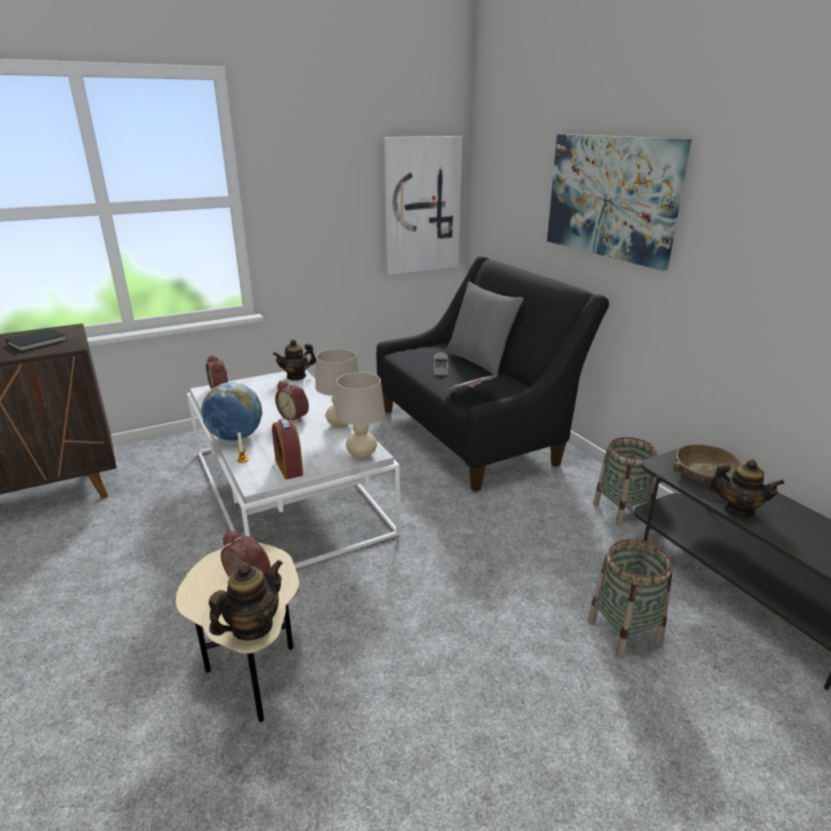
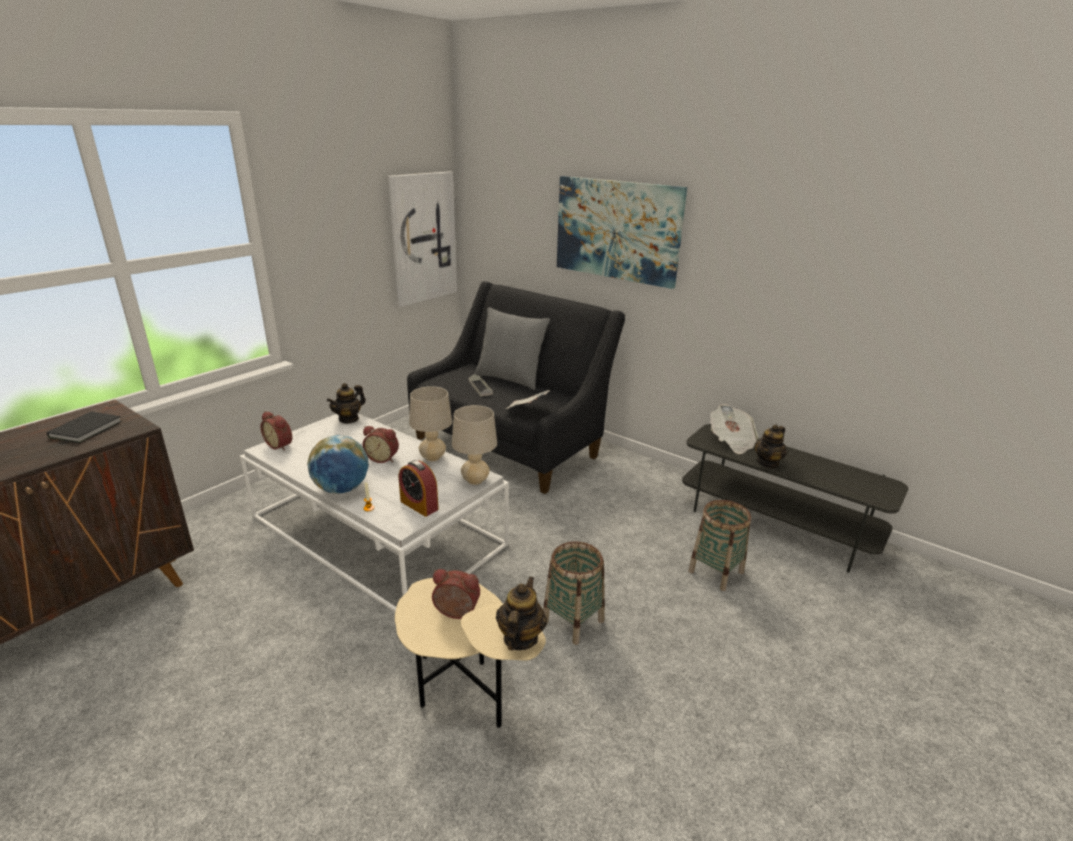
camera: 25 degrees left, 0 degrees up
(621, 510) = (662, 483): basket -> basket (573, 621)
(705, 473) = (732, 441): brown bowl -> newspaper
(738, 509) = (768, 462): teapot -> teapot turned 135 degrees clockwise

